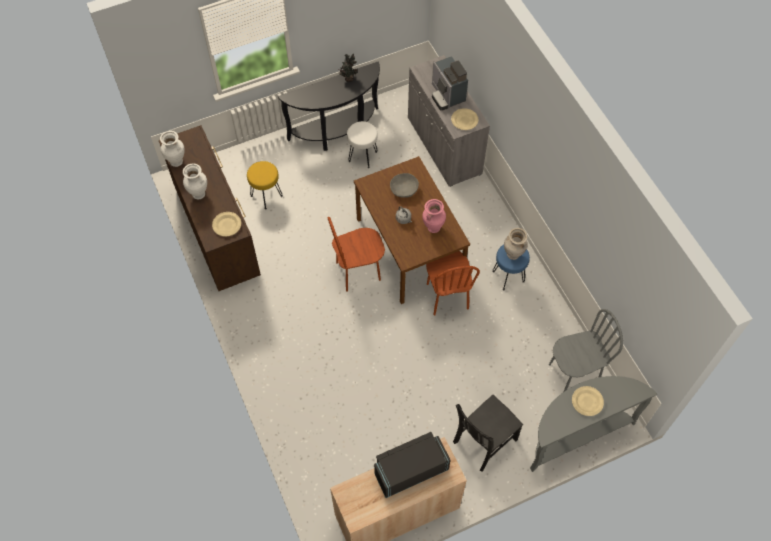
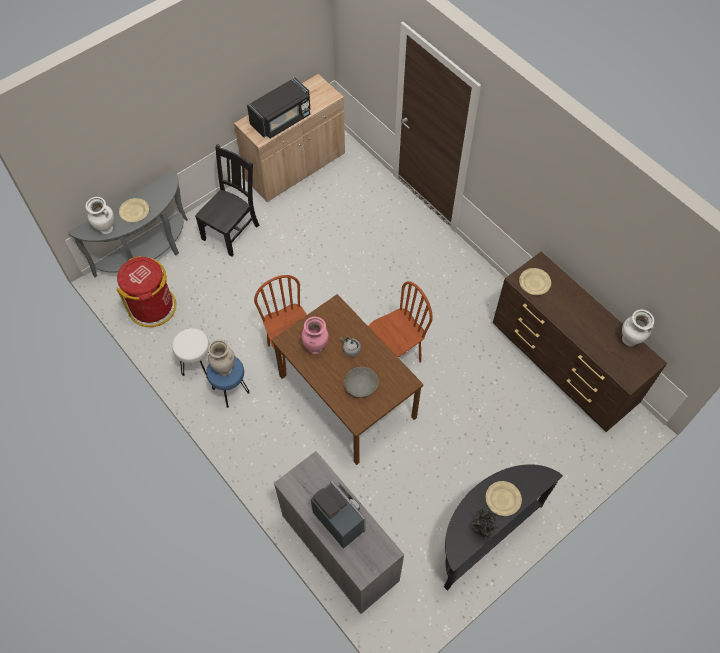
camera: 165 degrees right, 0 degrees up
(199, 194) = (582, 309): white vase -> white vase (106, 229)
(266, 196) = (529, 420): yellow stool -> none
(362, 156) = (438, 504): white stool -> white stool (198, 364)
(464, 120) = (308, 482): beige plate -> beige plate (503, 499)
(573, 373) = (153, 307): grey chair -> red trash can

